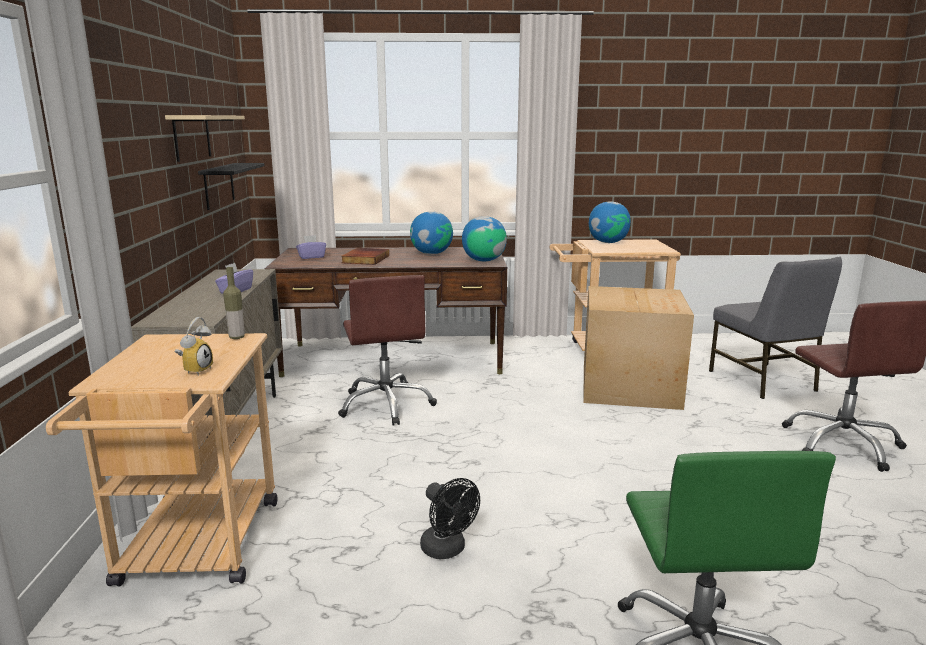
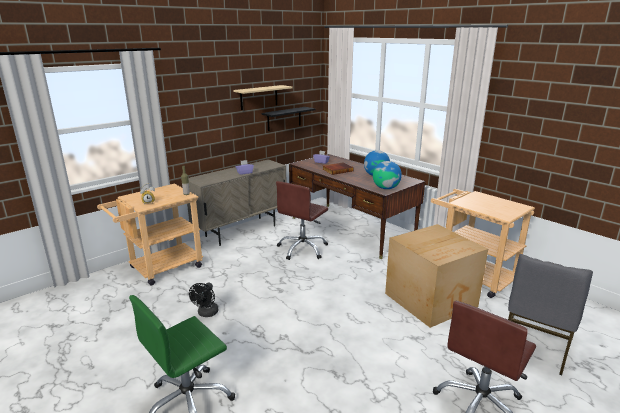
camera: 50 degrees right, 5 degrees up
(608, 242) = (486, 198): globe -> none

